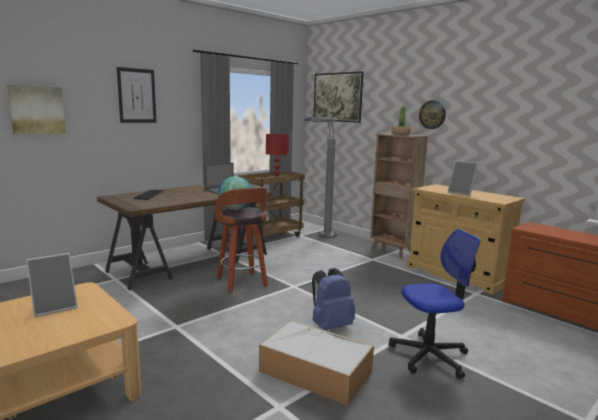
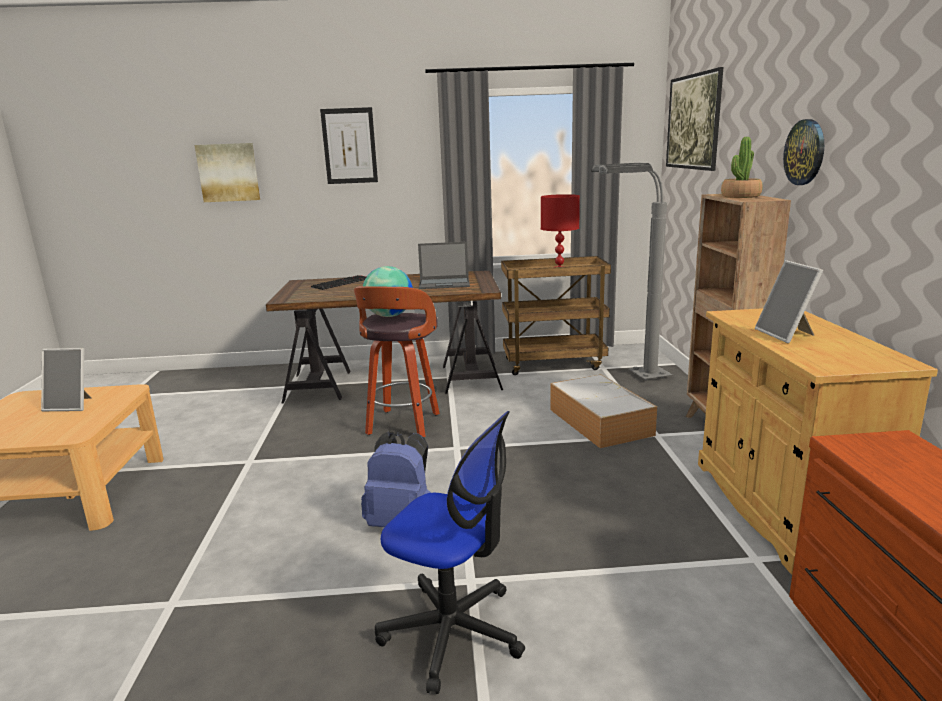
camera: 40 degrees right, 5 degrees up
(314, 371) = (275, 578): storage box -> storage box (598, 421)

